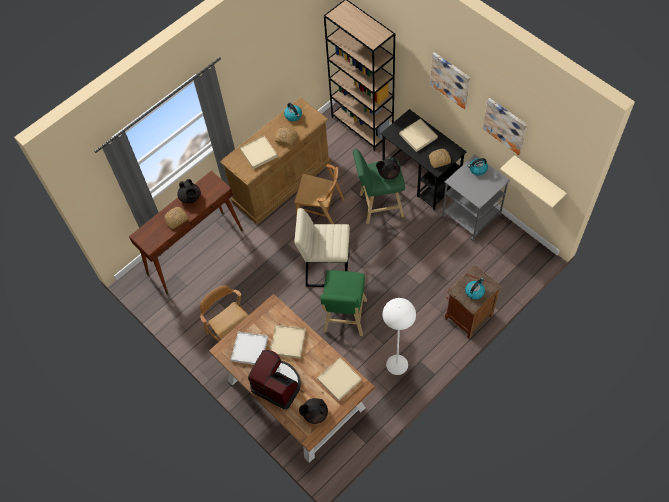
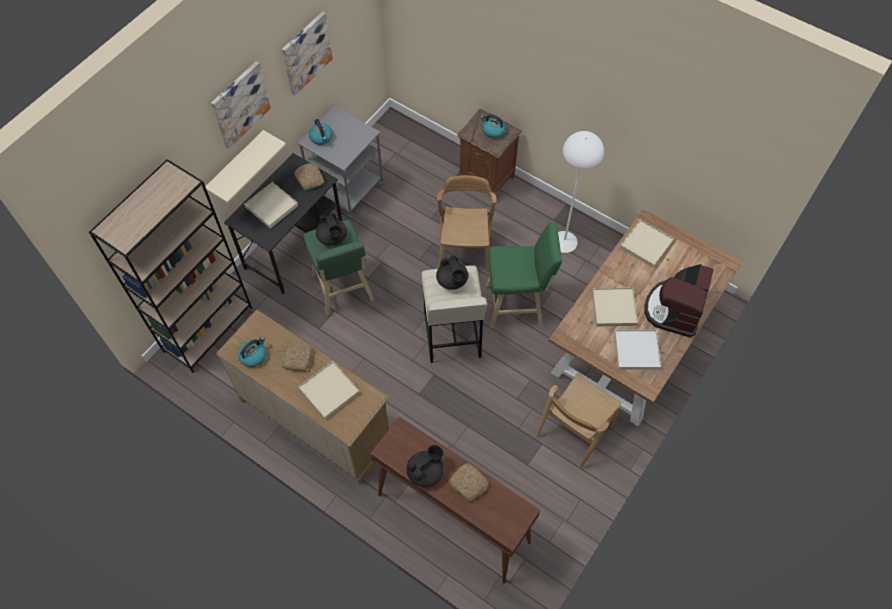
camera: 105 degrees left, 0 degrees up
(314, 414) = (696, 263): black teapot -> black teapot (452, 281)
(320, 211) = (361, 359): brown chair -> brown chair (465, 248)
(538, 180) = (352, 56): beige shelf -> beige shelf (237, 167)

